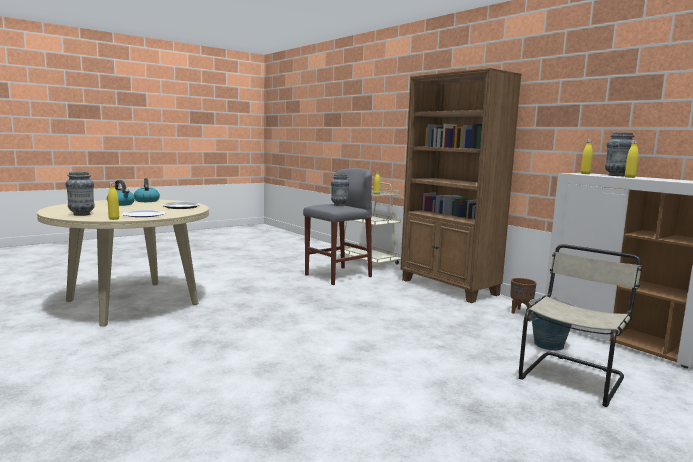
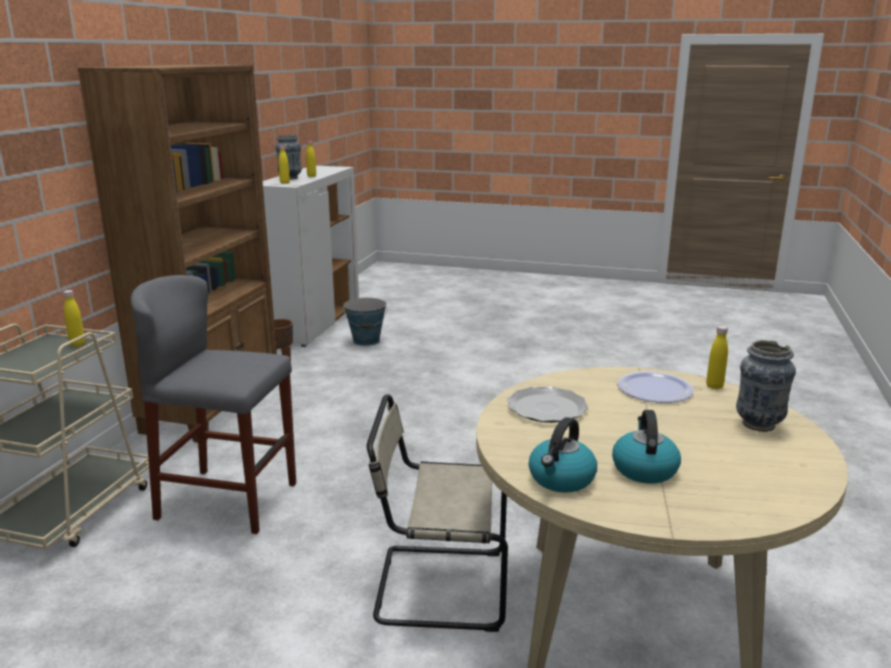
camera: 125 degrees left, 10 degrees up
(339, 205) = (212, 362): vase -> none
(573, 377) = (423, 329): beige chair -> beige chair (436, 587)

